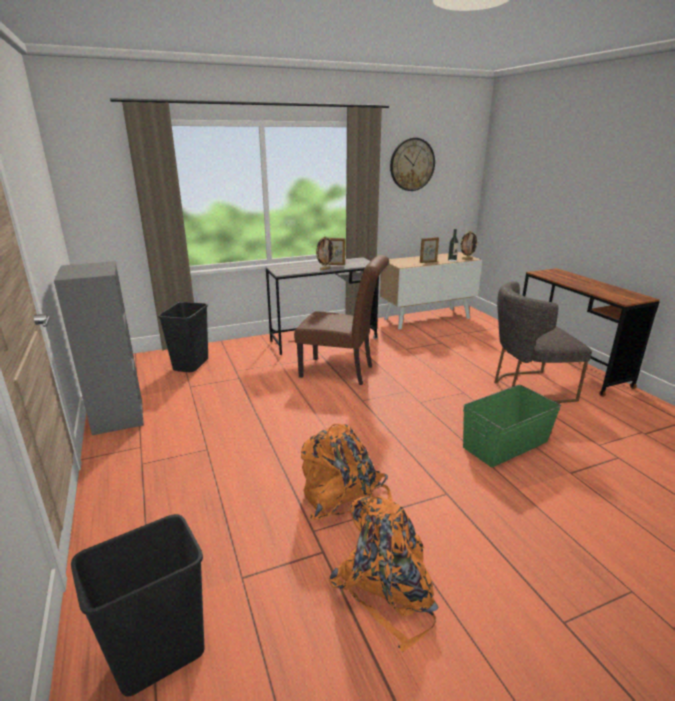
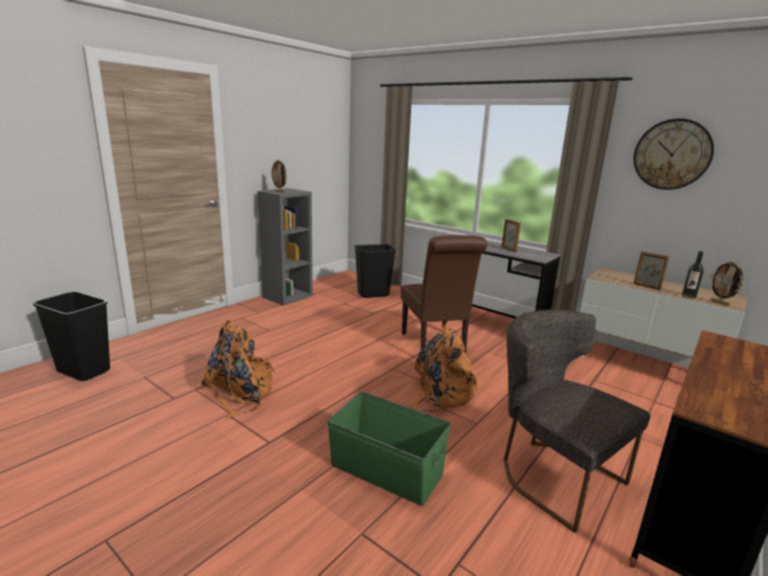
camera: 60 degrees right, 5 degrees down
(325, 269) = (486, 249): picture frame -> picture frame (279, 192)
(387, 588) = (139, 433): orange backpack -> orange backpack (441, 394)

